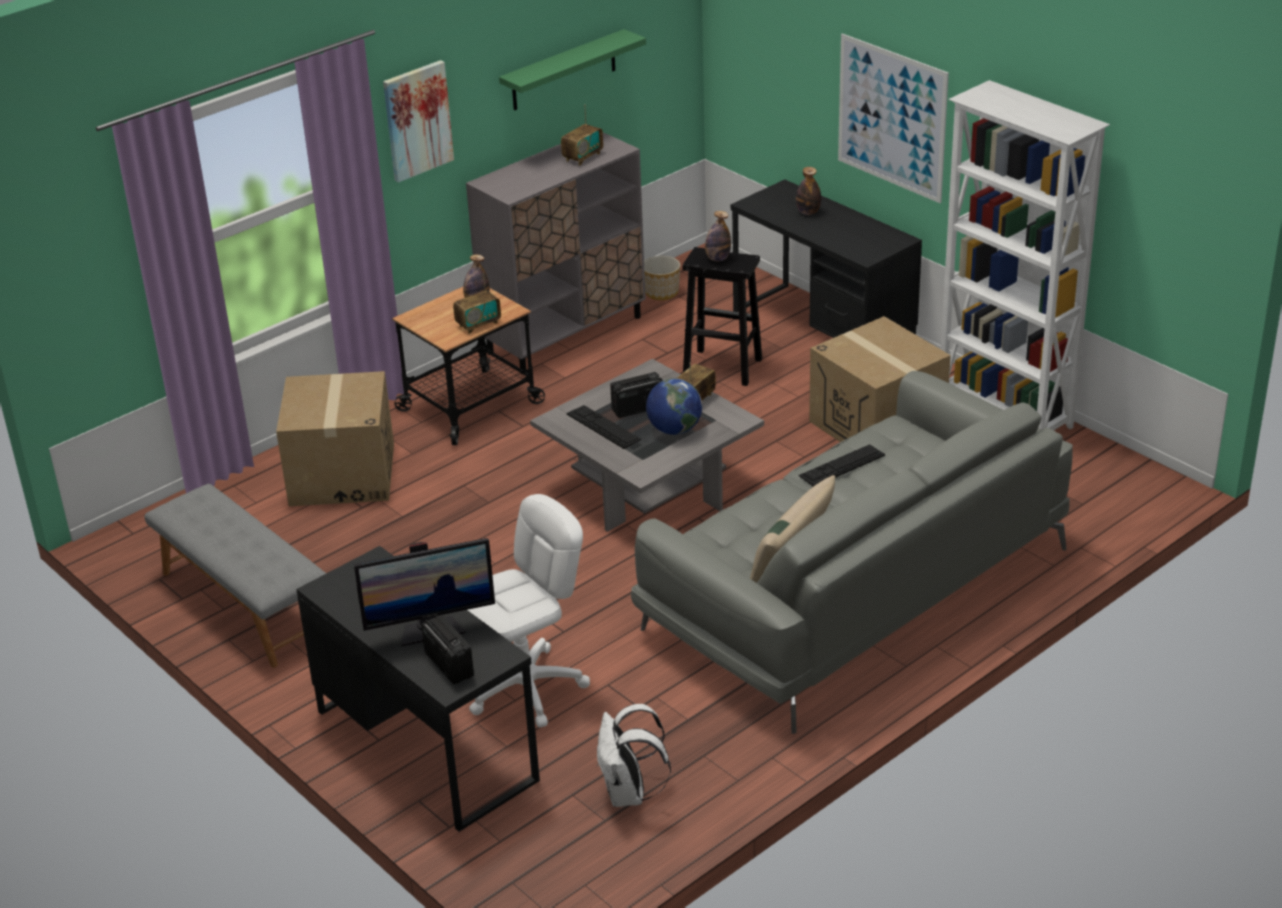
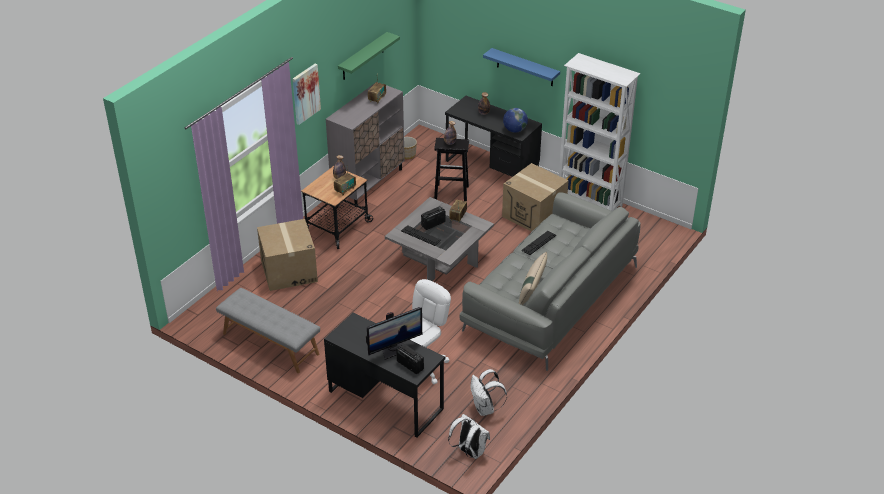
camera: 15 degrees left, 5 degrees up
(559, 879) = (469, 452): none -> white backpack
(674, 429) = (454, 233): globe -> globe (514, 130)
(891, 117) = (525, 67): picture -> blue shelf

